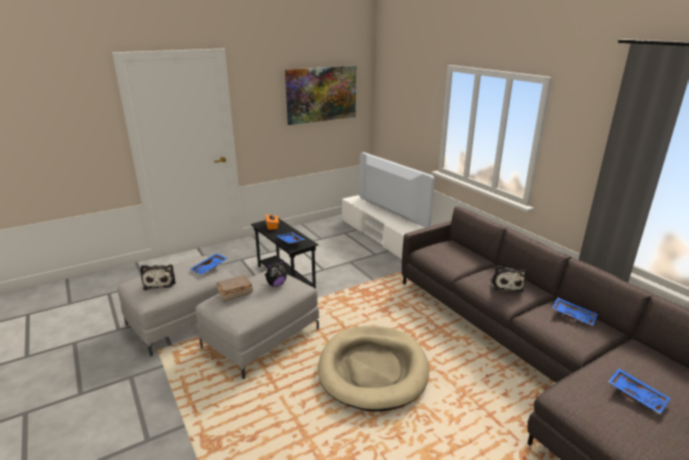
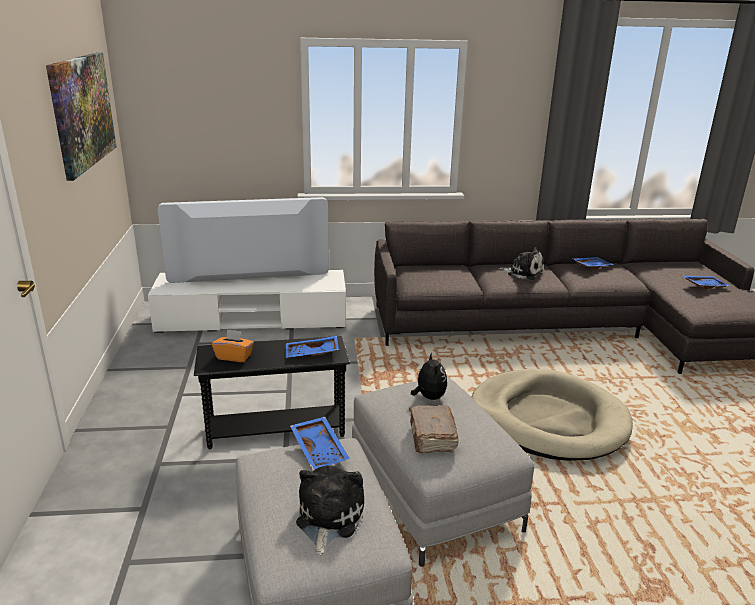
camera: 65 degrees left, 0 degrees up
(160, 282) = (328, 518): plush toy -> plush toy turned 90 degrees counterclockwise

